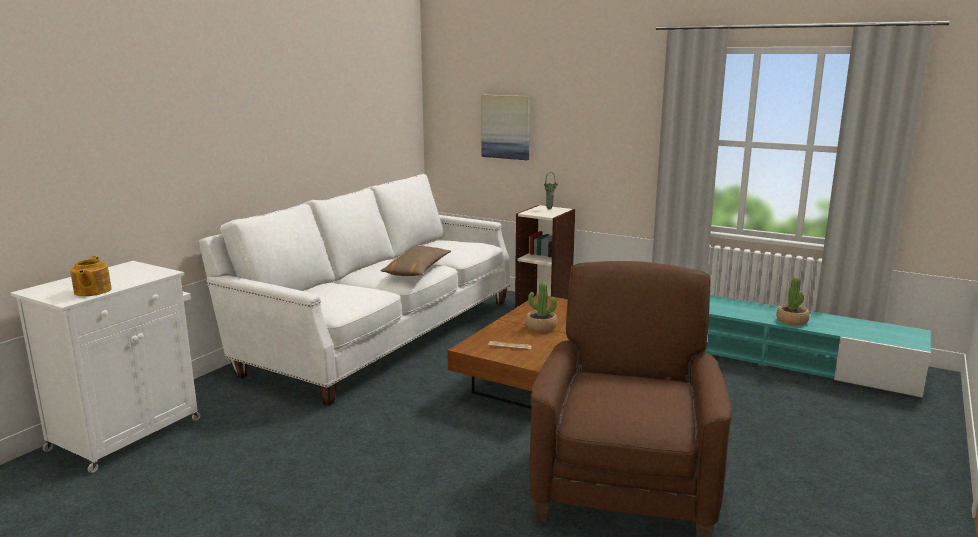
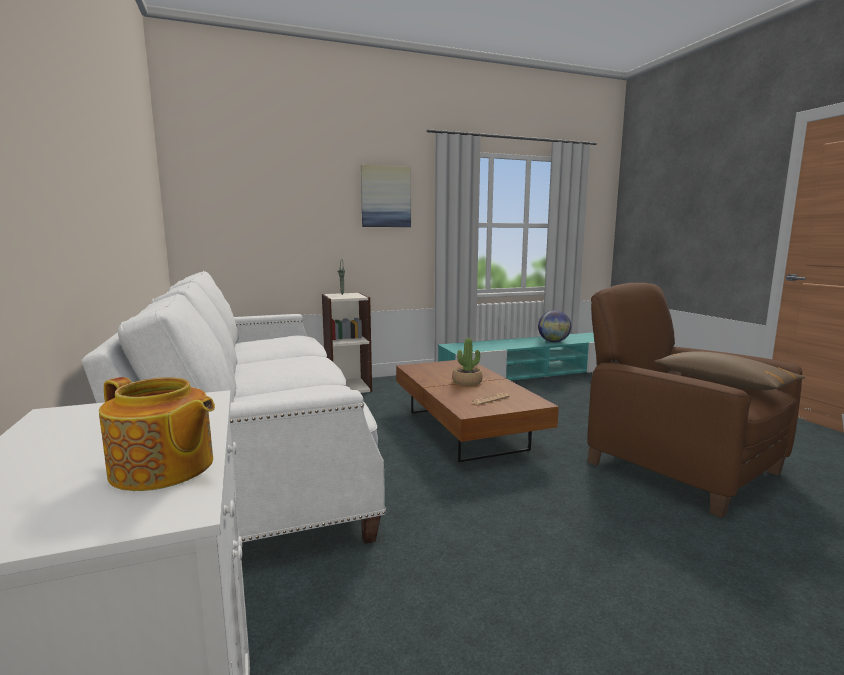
camera: 50 degrees left, 5 degrees down
(417, 270) = (309, 362): brown pillow -> brown pillow (722, 382)
(506, 127) = (278, 220): picture -> picture (385, 197)
(792, 321) = (553, 341): potted plant -> globe

